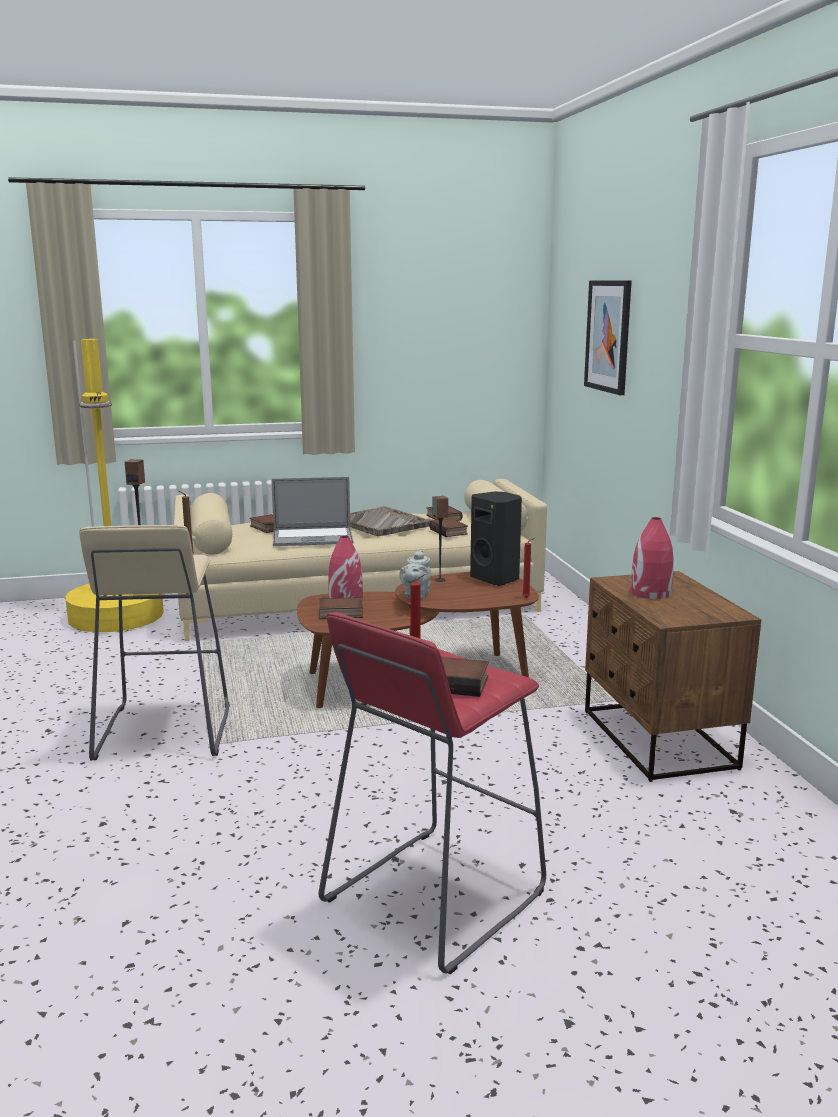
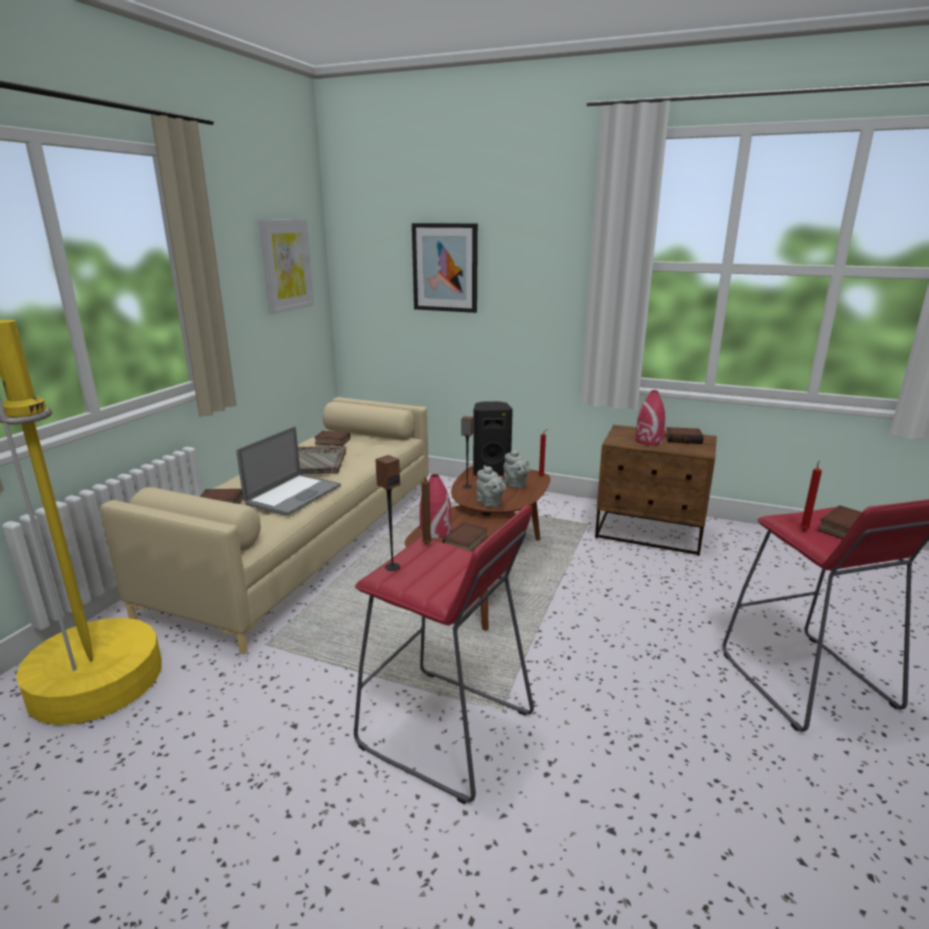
camera: 55 degrees left, 5 degrees up
(163, 731) = (446, 731): beige stool -> red stool
(449, 531) = (371, 450): book -> book (683, 439)
(469, 325) = (286, 265): none -> picture
(480, 594) = (516, 485): none -> grey teapot

